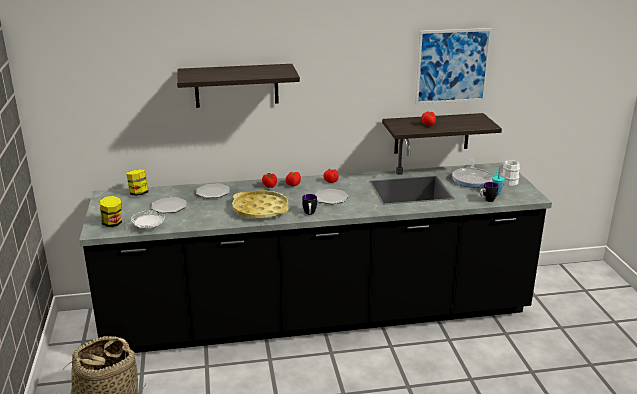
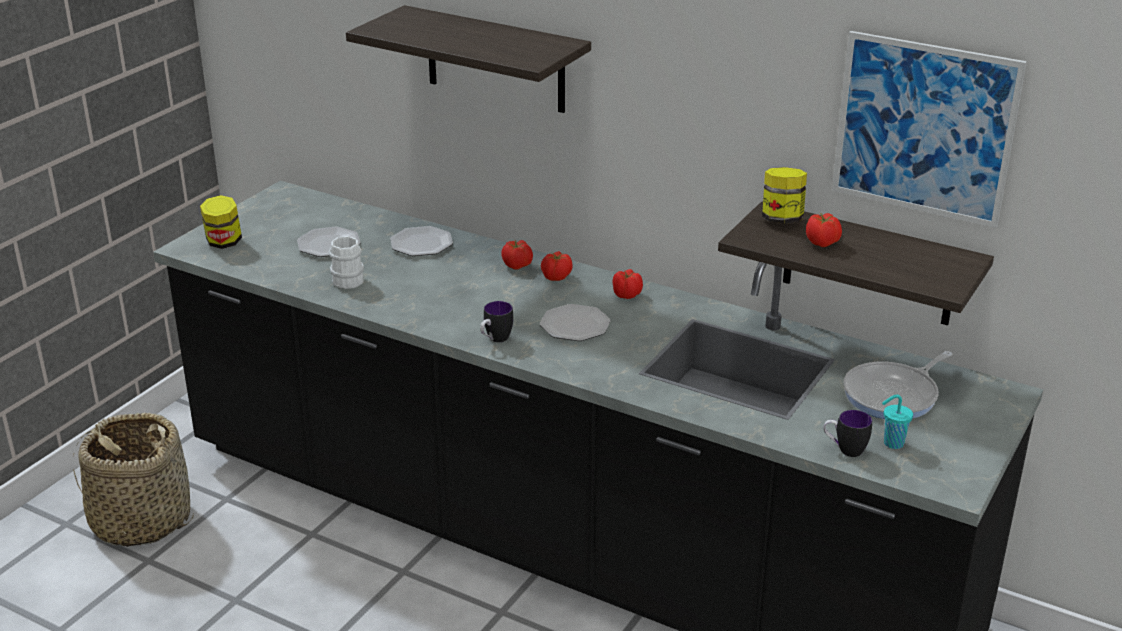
camera: 40 degrees right, 5 degrees up
(138, 193) = (325, 207): jar -> jar (782, 219)
(149, 227) = (255, 267): white plate -> none
(260, 210) = (437, 302): yellow tray -> none
(507, 182) = (959, 430): white mug -> white mug (348, 278)

